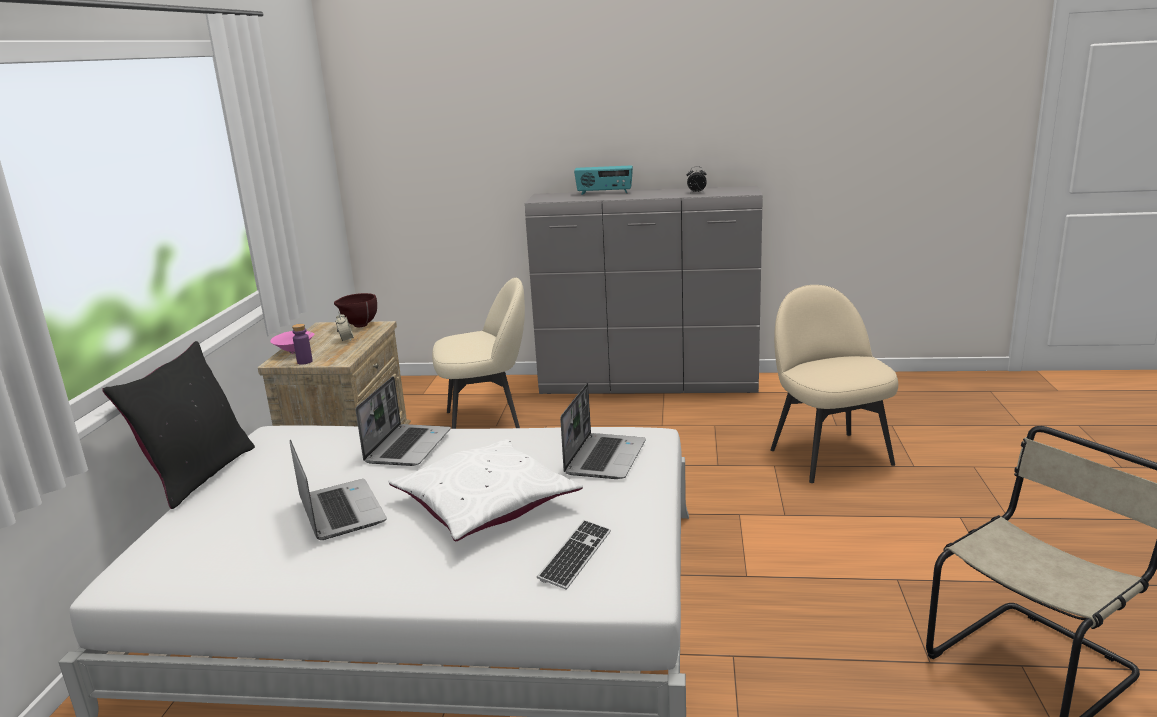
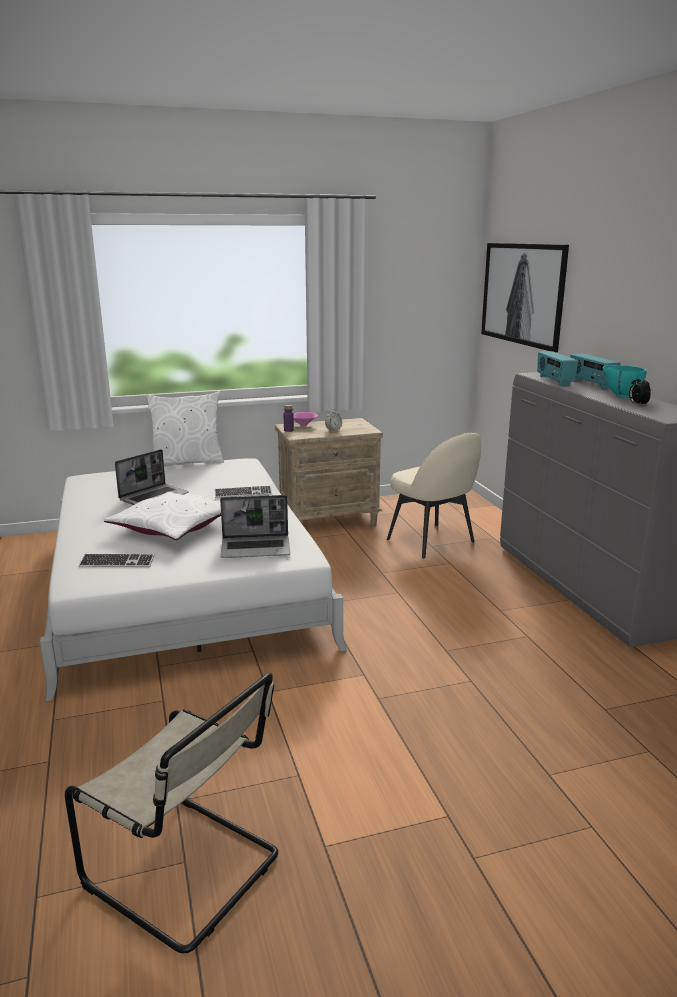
camera: 65 degrees right, 0 degrees up
(198, 475) = (187, 462): black pillow -> white pillow
(358, 326) = (363, 427): brown bowl -> none
(408, 446) = (243, 493): laptop -> keyboard
(432, 125) = (523, 294): none -> picture
(578, 198) = (554, 381): none -> radio
(660, 192) = (620, 396): none -> turquoise bowl
(829, 455) = (522, 711): beige chair -> none

